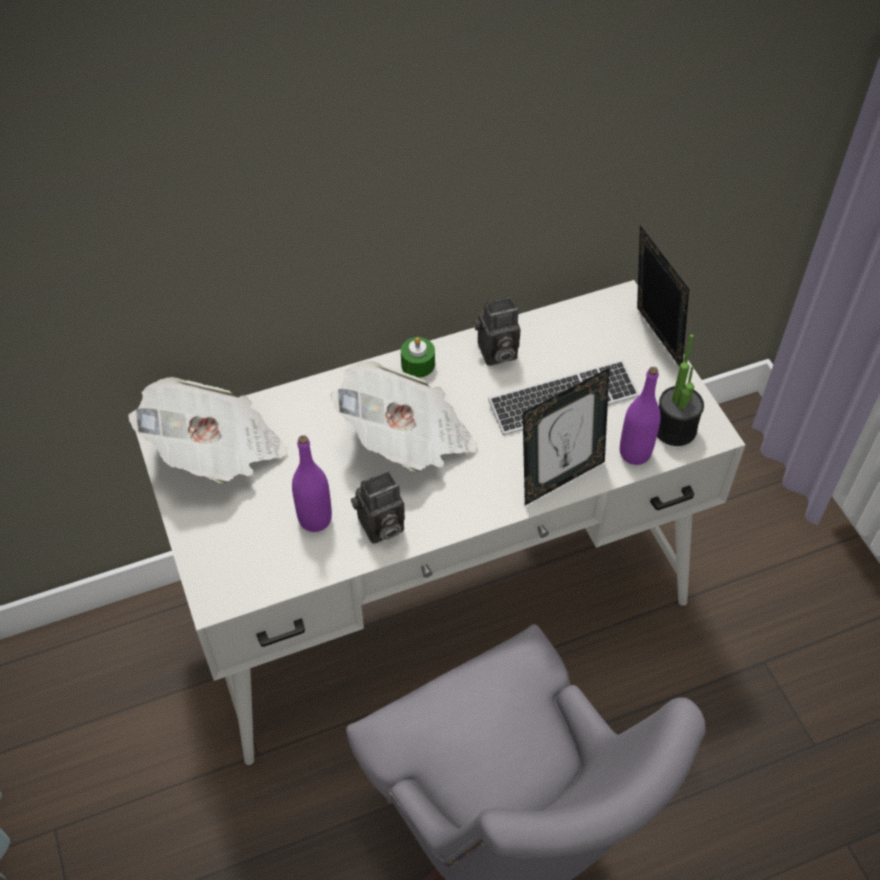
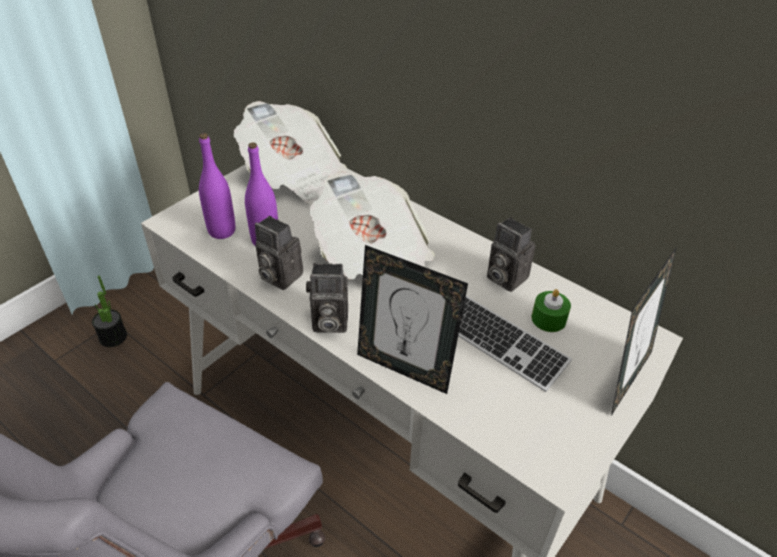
camera: 60 degrees right, 10 degrees down
(418, 364) = (451, 238): green candle -> green candle (548, 319)
(471, 511) = (328, 322): none -> camera
(635, 453) = (475, 414): purple bottle -> purple bottle (222, 231)
(674, 429) = (531, 437): potted plant -> potted plant (113, 337)

